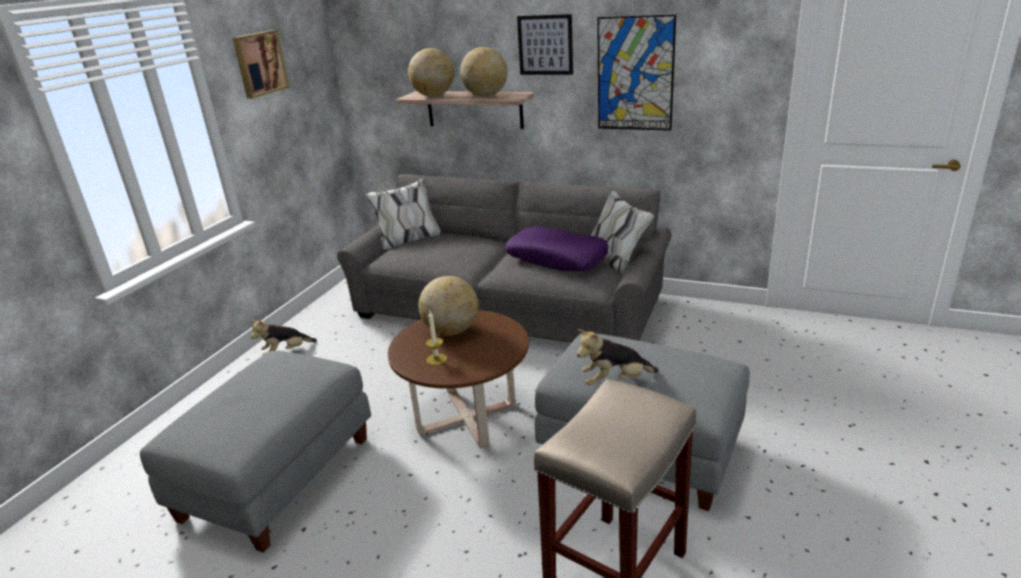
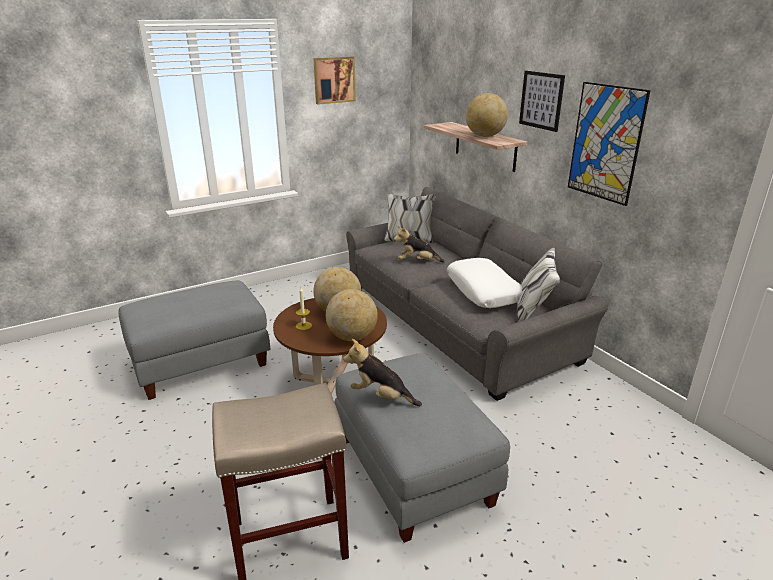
camera: 35 degrees right, 0 degrees up
(286, 352) = (289, 290): plush toy -> plush toy (417, 262)
(434, 96) = (452, 128): globe -> globe (352, 337)
(557, 258) = (483, 291): purple pillow -> white pillow

